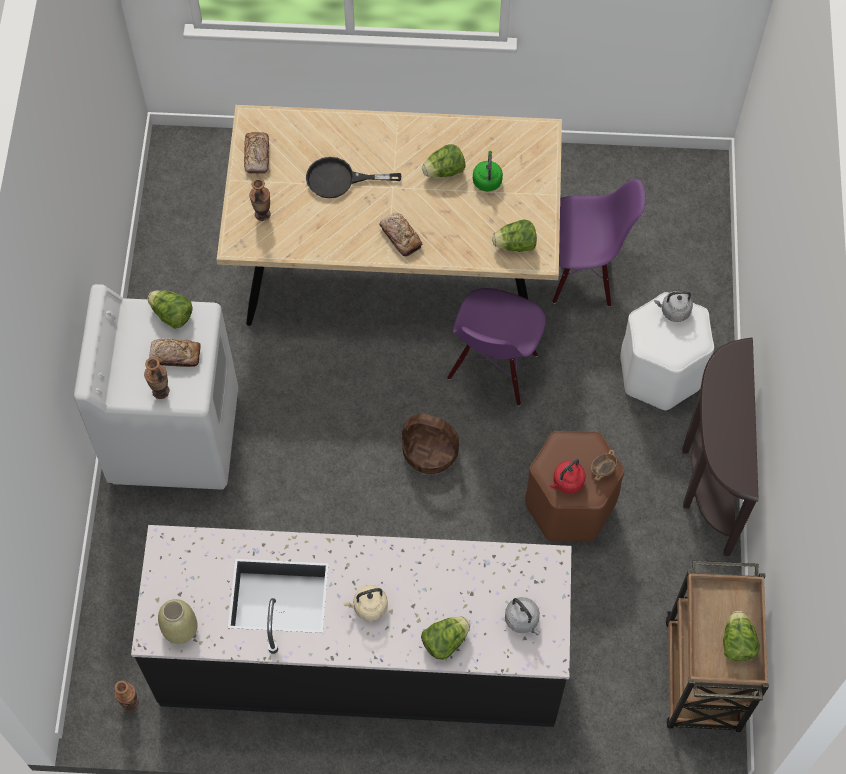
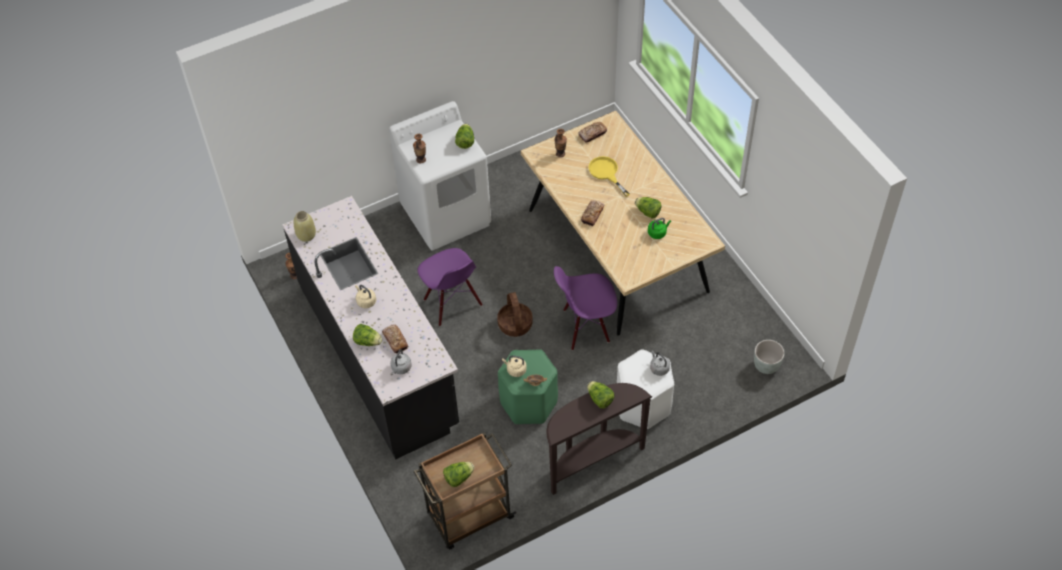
camera: 60 degrees right, 10 degrees down
(175, 356) = (444, 155): bread -> bread (395, 340)
(340, 180) = (606, 173): black frying pan -> yellow frying pan
(515, 245) = (627, 264): lettuce -> lettuce (599, 399)
(567, 482) = (515, 370): red kettle -> beige kettle
(570, 506) = (528, 403): brown stool -> green stool
(581, 273) = (677, 337): purple chair -> purple chair (452, 303)
(689, 203) = (766, 366): none -> grey planter

